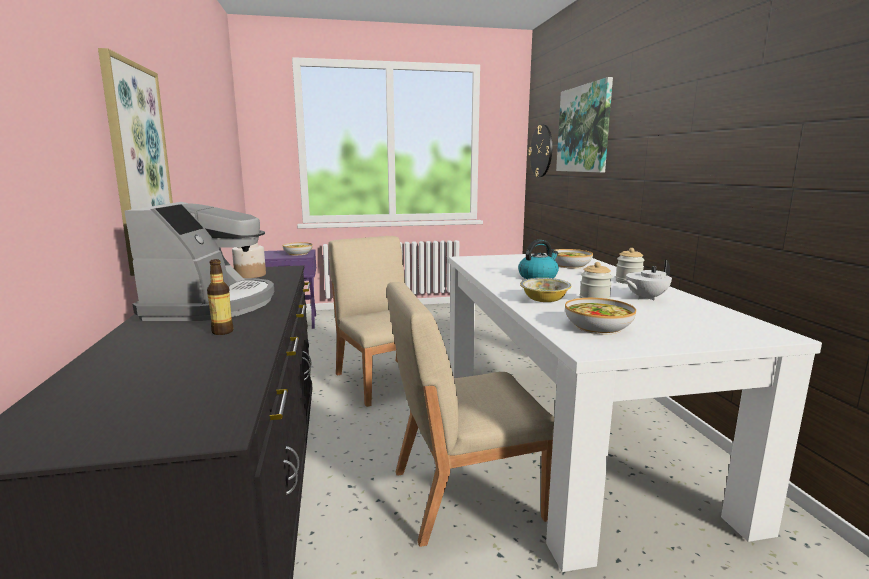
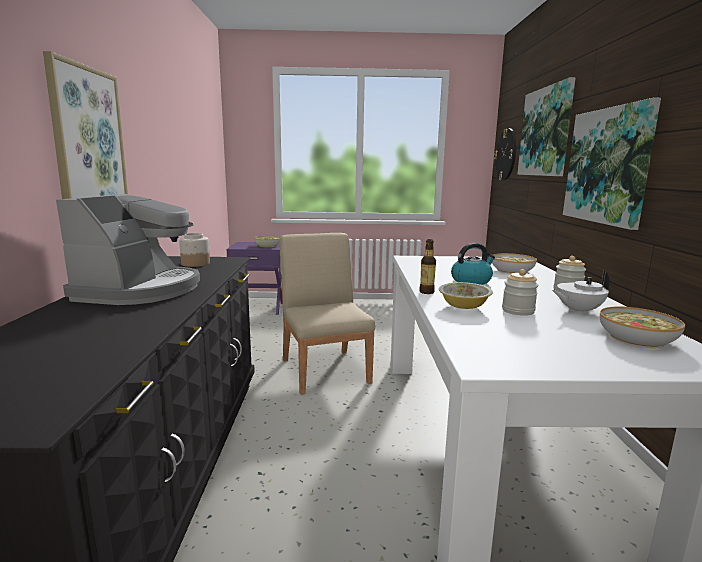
camera: 10 degrees right, 0 degrees up
(222, 332) = (128, 317): bottle -> bottle (426, 292)
(465, 494) = (367, 497): beige chair -> none
(597, 327) = (506, 340): bowl -> bowl (636, 339)
(650, 162) = (607, 166): none -> picture

